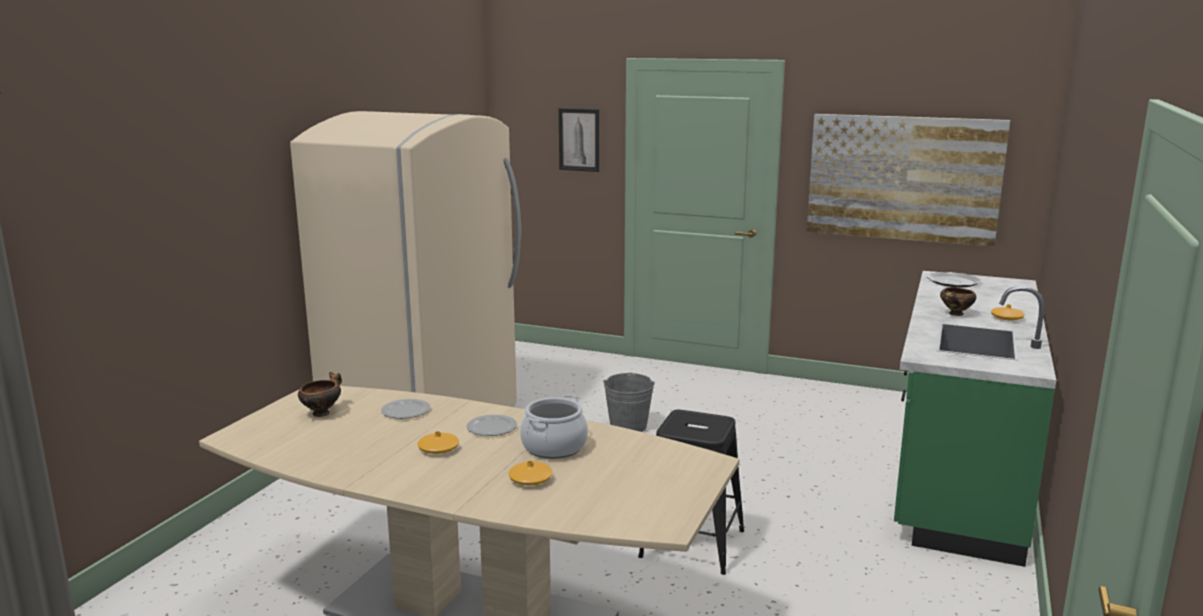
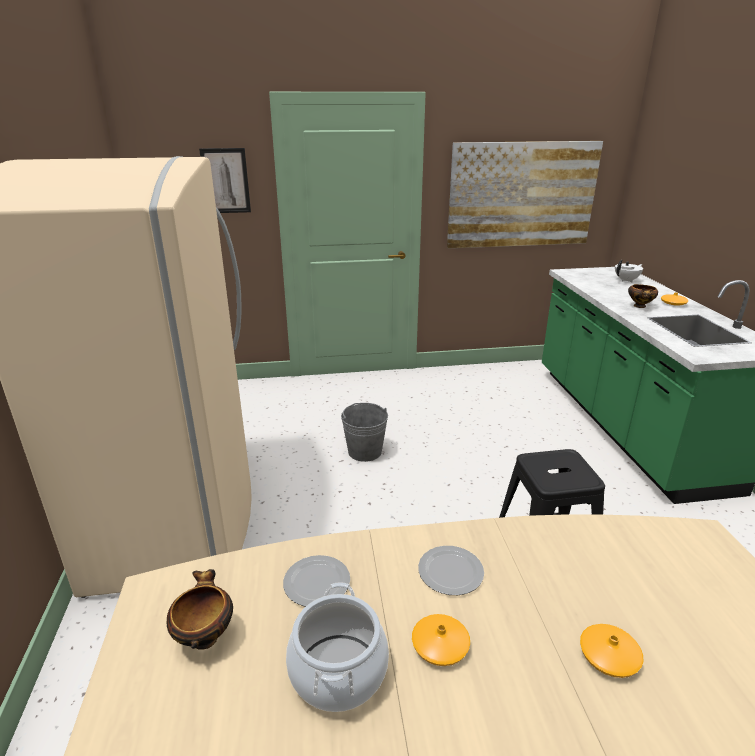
camera: 30 degrees left, 10 degrees up
(554, 447) = (554, 578): cooking pot -> cooking pot (339, 671)
(953, 282) = (585, 276): plate -> none
(999, 292) = (626, 280): none -> white teapot

